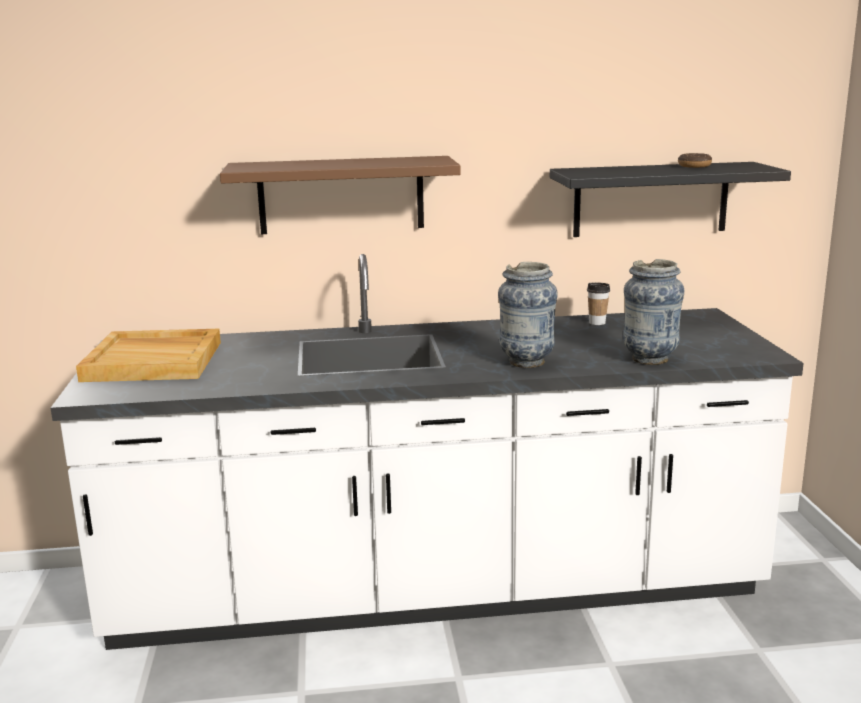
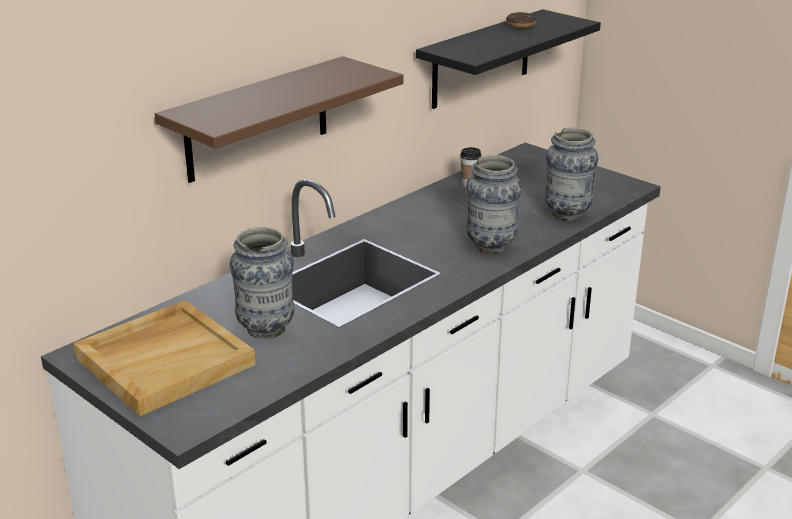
camera: 40 degrees left, 10 degrees up
(248, 363) = (266, 329): none -> vase

